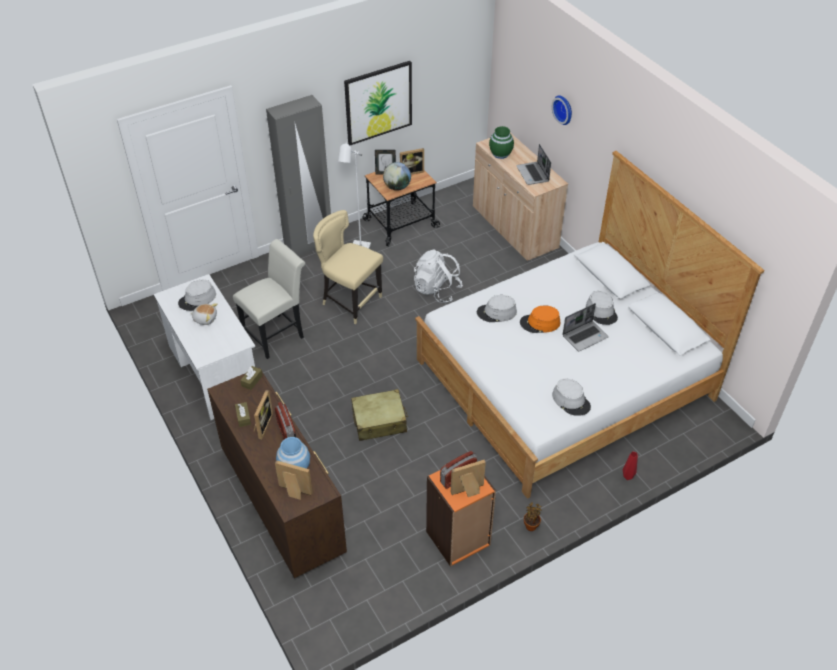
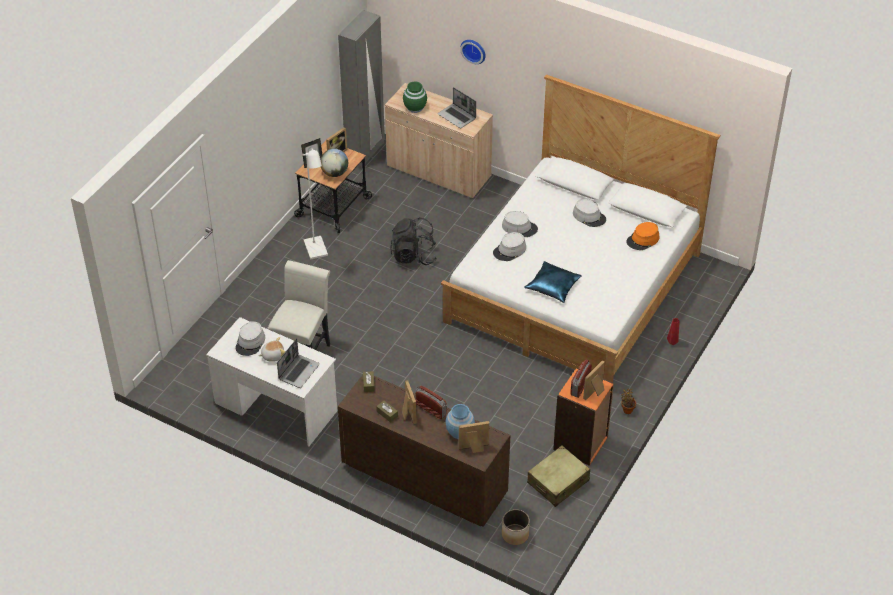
camera: 30 degrees left, 0 degrees up
(309, 246) = (265, 261): grey wardrobe -> grey wardrobe (365, 153)
(322, 602) = (515, 535): none -> planter
(350, 301) = (345, 296): beige chair -> none
(378, 102) = (297, 99): picture -> none
(379, 421) = (452, 385): beige suitcase -> beige suitcase (558, 482)
(437, 290) = (413, 255): white backpack -> black backpack
(514, 364) = (553, 286): none -> blue pillow
(540, 323) = (549, 245): orange hat -> orange hat (643, 240)
(571, 401) = (616, 296): grey hat -> grey hat (519, 227)
(585, 336) = (591, 241): laptop -> laptop (299, 371)

